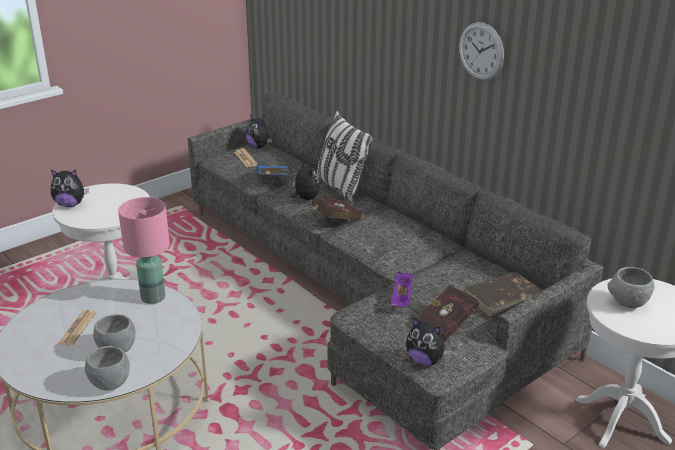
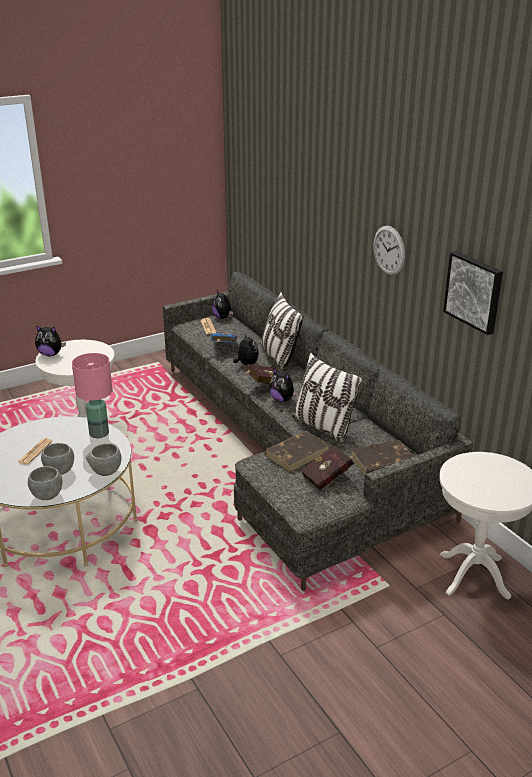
camera: 10 degrees right, 0 degrees up
(402, 298) = (297, 453): purple tray -> brown book
(420, 266) = (323, 428): none -> pillow
(425, 360) = (298, 504): plush toy -> plush toy (282, 399)
(603, 90) = (474, 291): none -> picture
(627, 304) = (474, 474): grey bowl -> grey bowl (106, 472)

